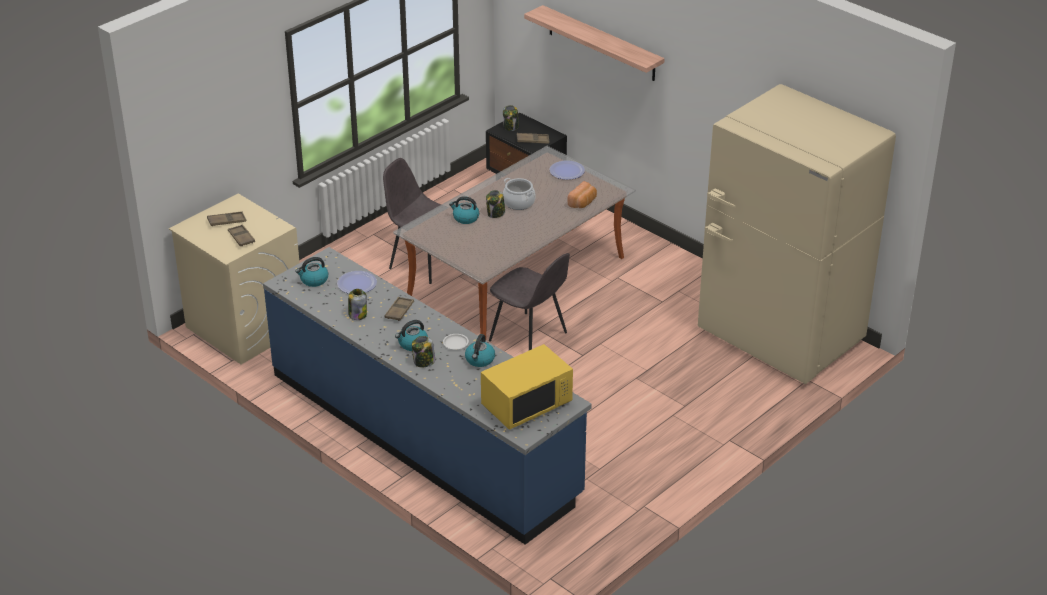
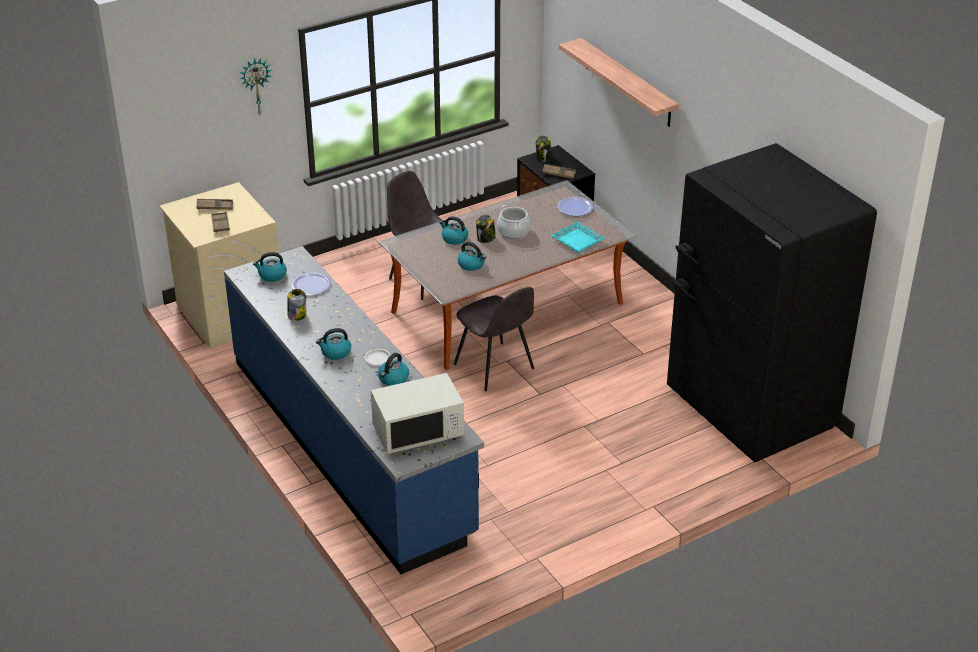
camera: 15 degrees right, 0 degrees up
(249, 94) = (256, 86): none -> wall clock
(399, 311) = (338, 318): brown tray -> none
(424, 362) = (338, 372): jar -> none
(494, 241) = (472, 265): none -> kettle
(526, 404) = (418, 432): yellow microwave -> white microwave
(583, 203) = (577, 241): bread -> turquoise tray
(780, 338) = (750, 410): beige fridge -> black fridge

